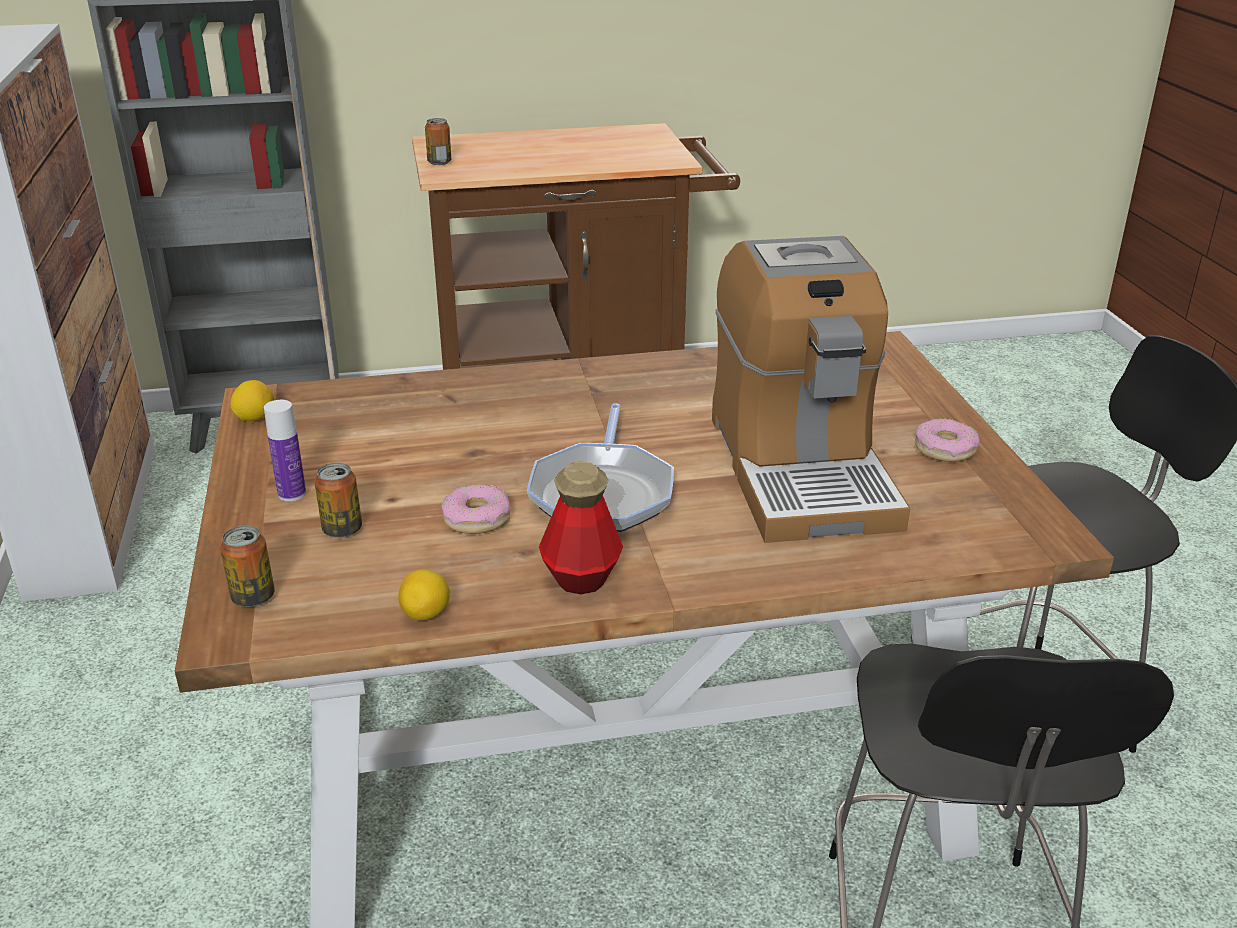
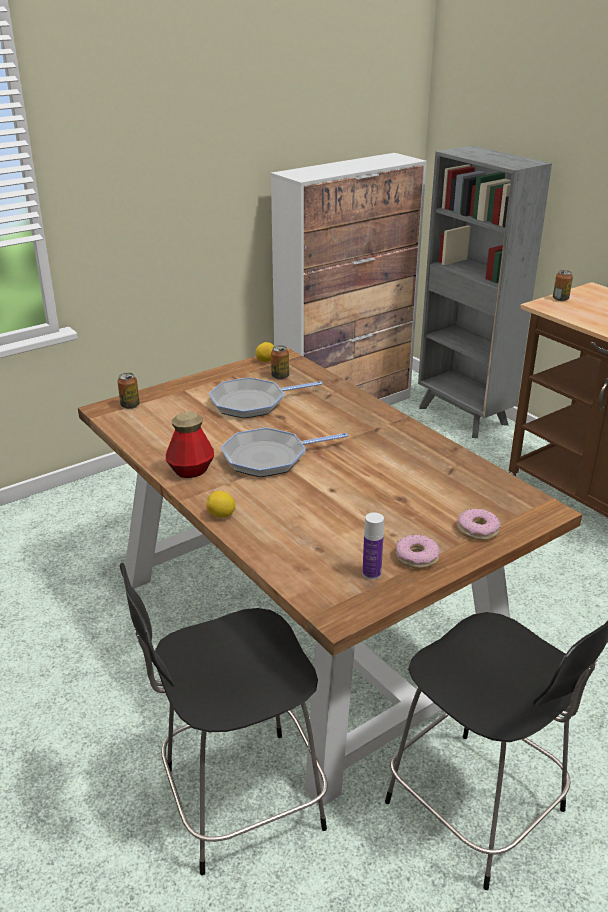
camera: 65 degrees right, 0 degrees up
(292, 494) = (210, 388): bottle -> bottle (371, 573)
(342, 530) = (190, 407): can -> can (280, 376)
(398, 466) = (252, 403): none -> frying pan
(426, 614) = (139, 443): lemon -> lemon (221, 516)
(477, 519) = (221, 433): donut -> donut (477, 530)
(800, 469) = (344, 510): coffee machine -> none

